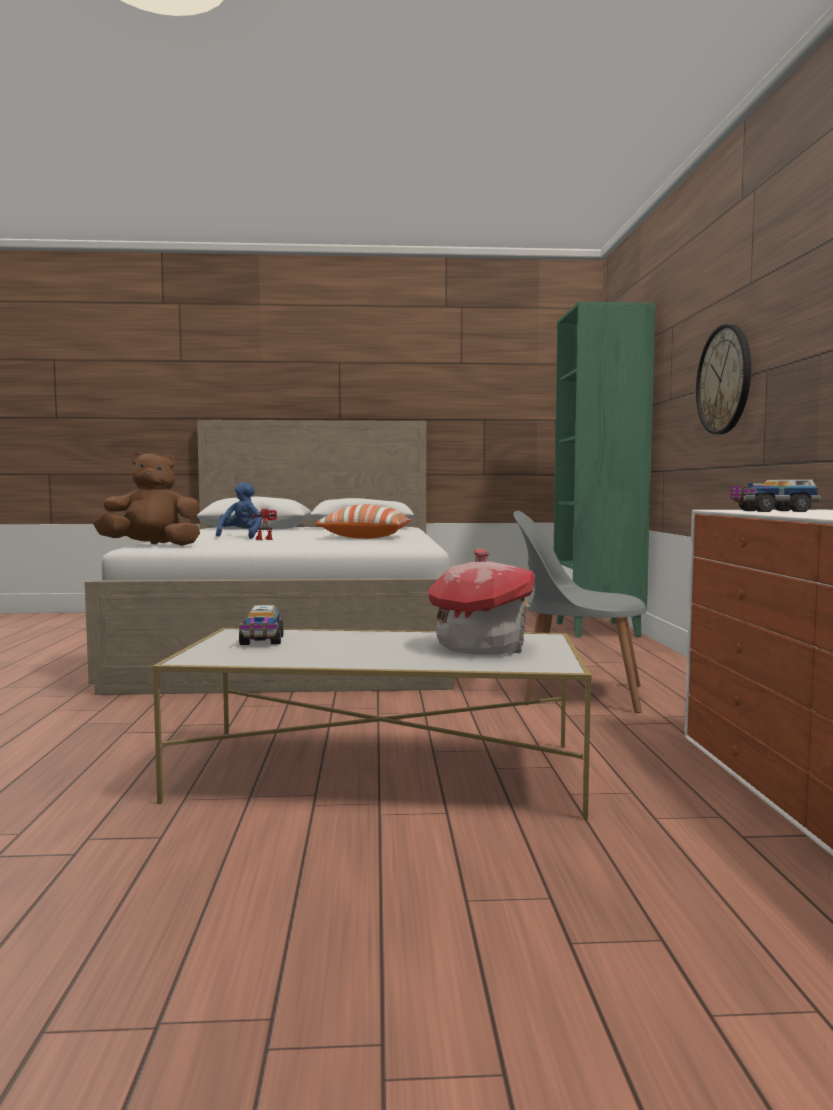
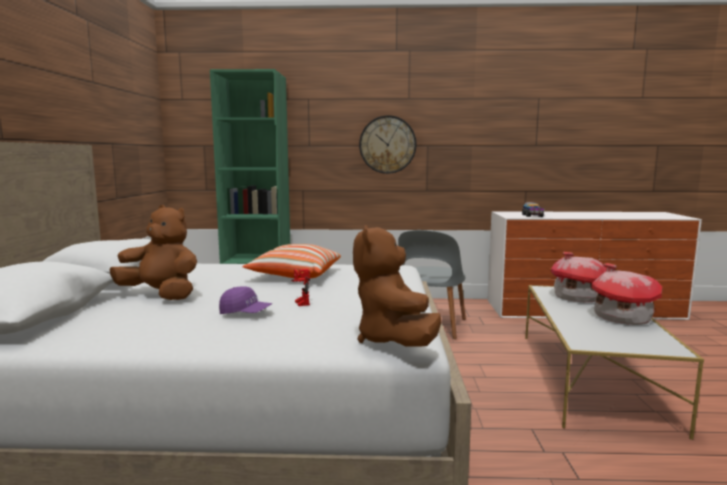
camera: 85 degrees left, 5 degrees up
(241, 537) = (245, 313): blue plush toy -> purple cap
(262, 640) = (604, 337): toy truck -> none
(298, 531) = (161, 295): none -> brown plush toy
(354, 655) = (621, 318): none -> toy house

